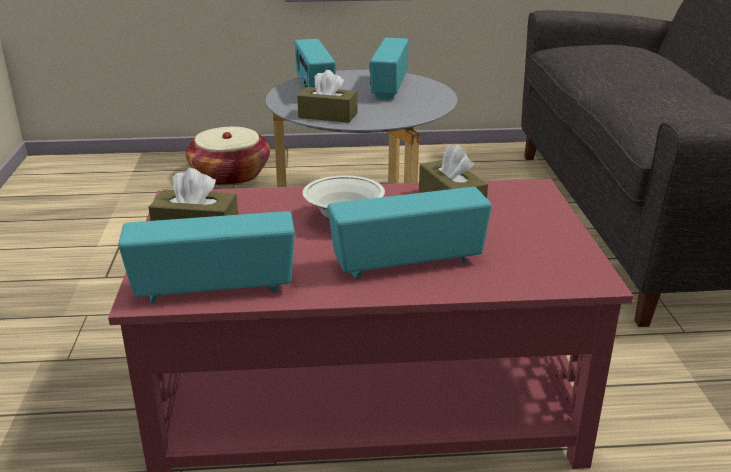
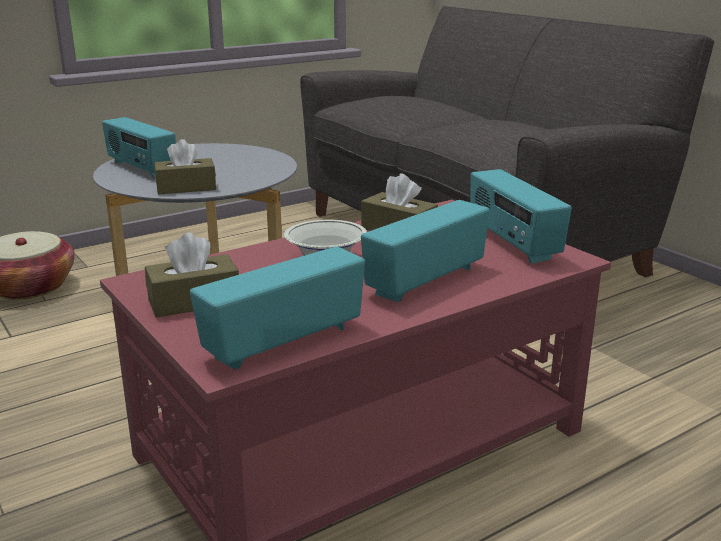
camera: 30 degrees left, 5 degrees down
(388, 88) = (215, 157): radio -> radio (512, 243)

